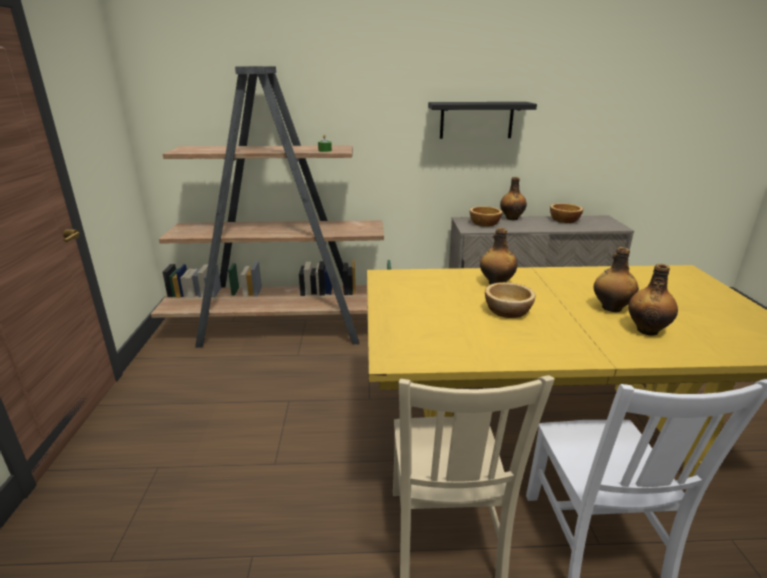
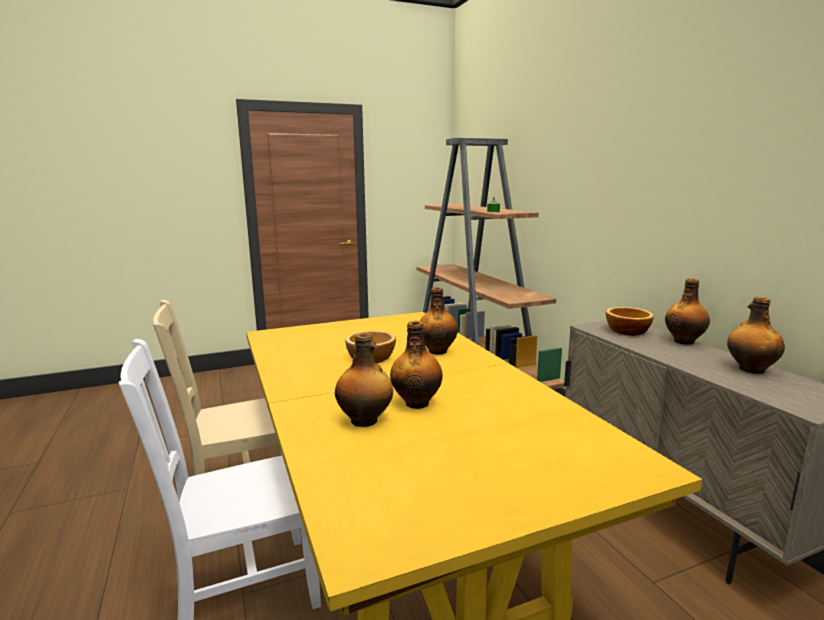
camera: 70 degrees right, 10 degrees down
(476, 120) = (666, 193): black shelf -> none
(563, 220) = (750, 369): bowl -> bottle

